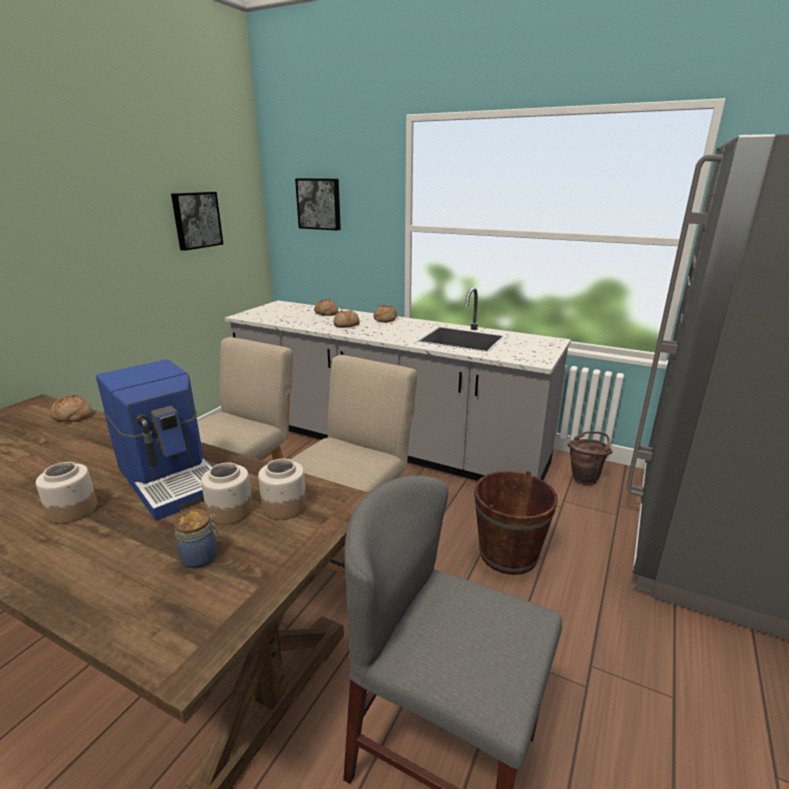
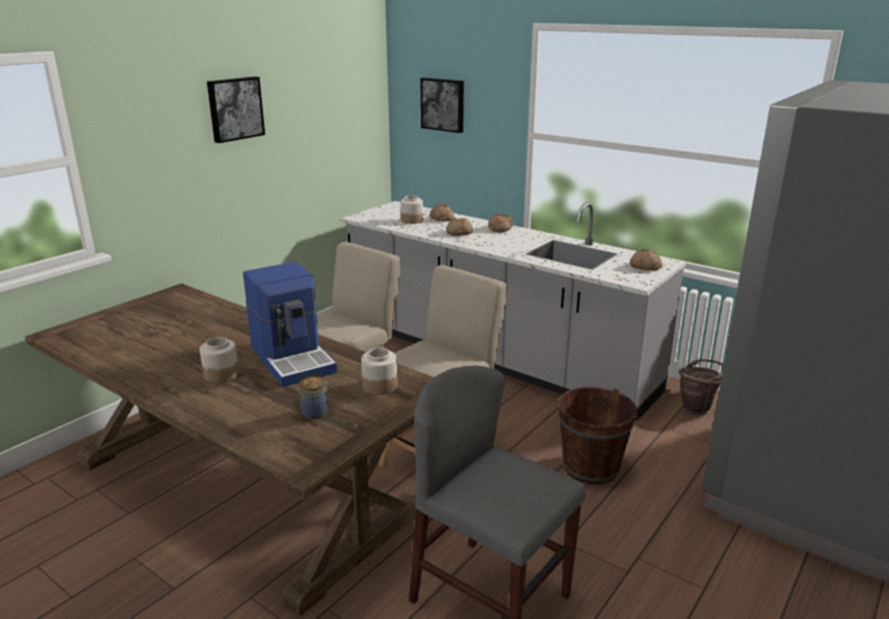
camera: 10 degrees right, 0 degrees up
(72, 416) = (209, 304): bread -> bread (645, 267)
(196, 220) = (320, 121): picture -> picture (234, 108)
(230, 510) = (338, 385): jar -> jar (412, 220)

